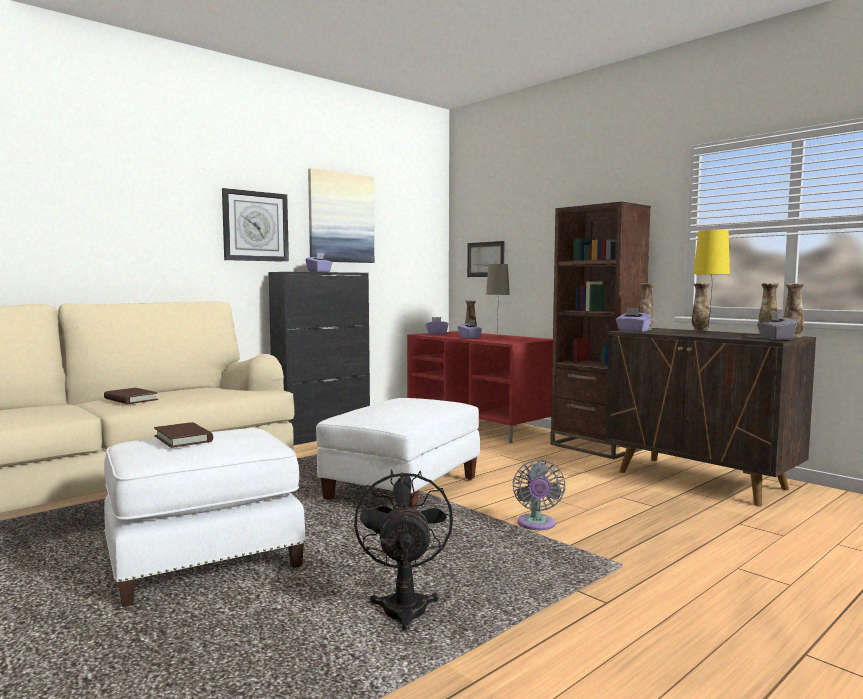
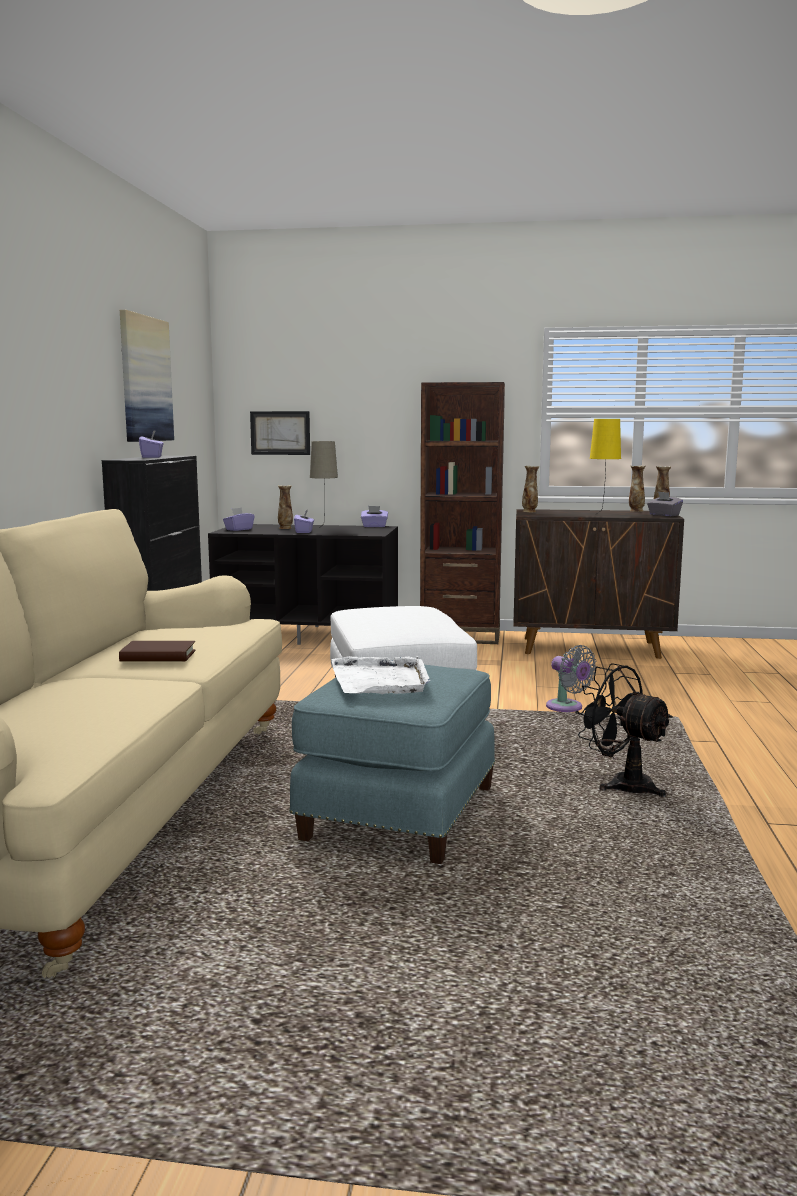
camera: 40 degrees left, 5 degrees up
(183, 439) = (381, 680): brown book -> white tray
(204, 560) = (397, 812): white ottoman -> blue ottoman
(255, 226) = (84, 394): wall clock -> none
(481, 425) = (310, 634): red tv stand -> black tv stand
(633, 331) = (534, 514): purple tissue box -> purple tissue box (374, 526)
(699, 330) = (574, 510): vase -> none

